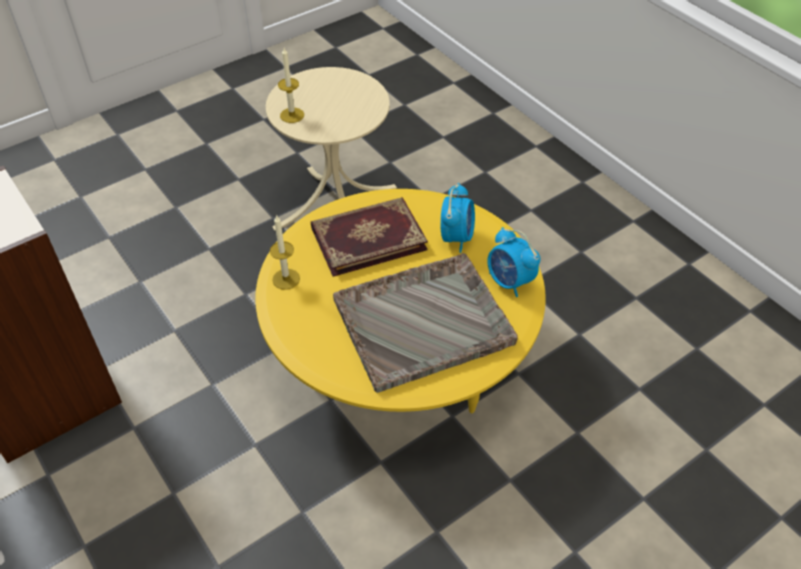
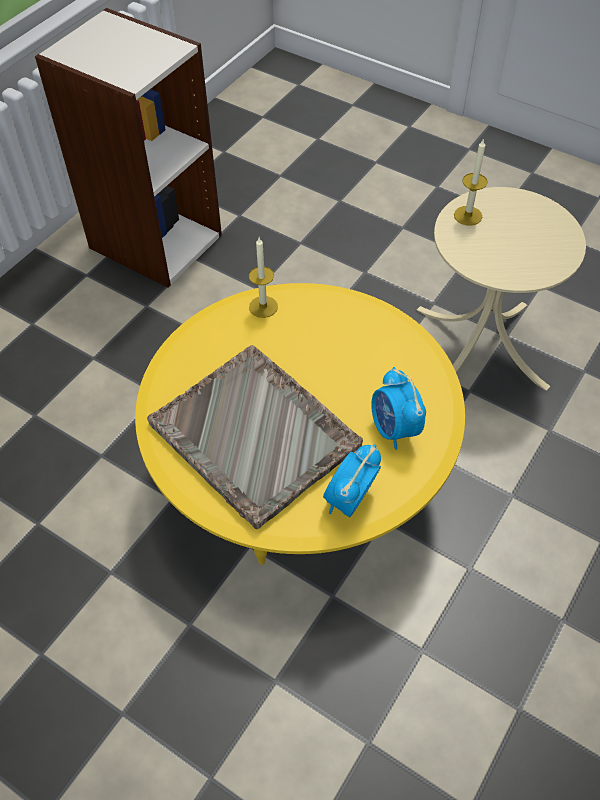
camera: 70 degrees right, 5 degrees up
(368, 238) = (351, 351): book -> none
(456, 237) = (394, 429): alarm clock -> alarm clock turned 75 degrees clockwise

